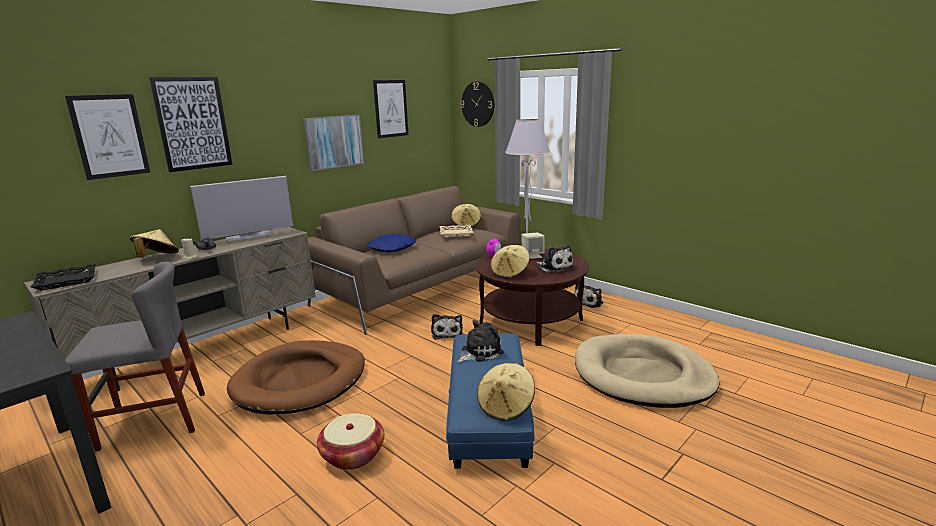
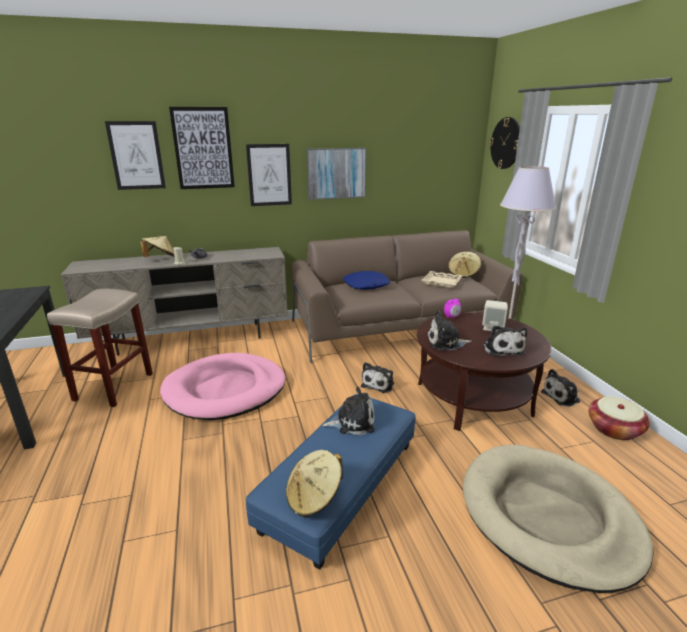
camera: 30 degrees right, 5 degrees up
(67, 281) = (91, 266): black tray -> none
(153, 420) = (114, 387): grey chair -> beige stool
(249, 236) = (240, 252): television -> none
(300, 381) = (225, 390): brown dog bed -> pink dog bed
(353, 455) = (197, 478): basket -> basket (614, 429)
(391, 108) = (404, 143): picture -> picture (269, 175)
(510, 273) = (446, 342): beige hat -> plush toy

